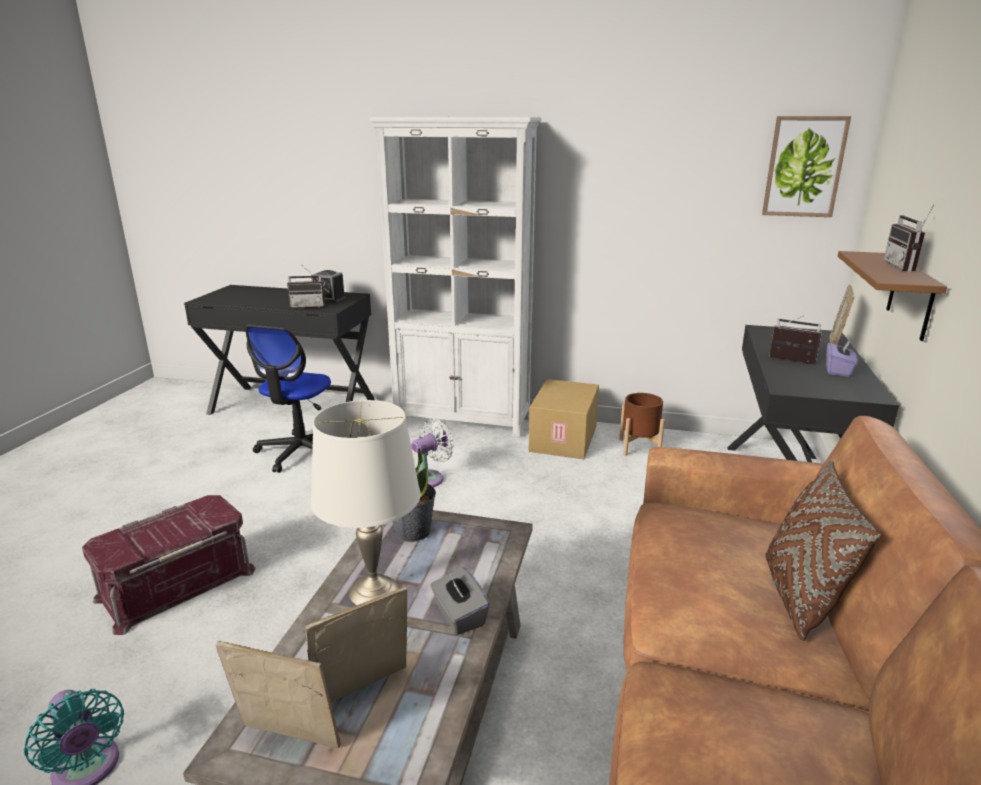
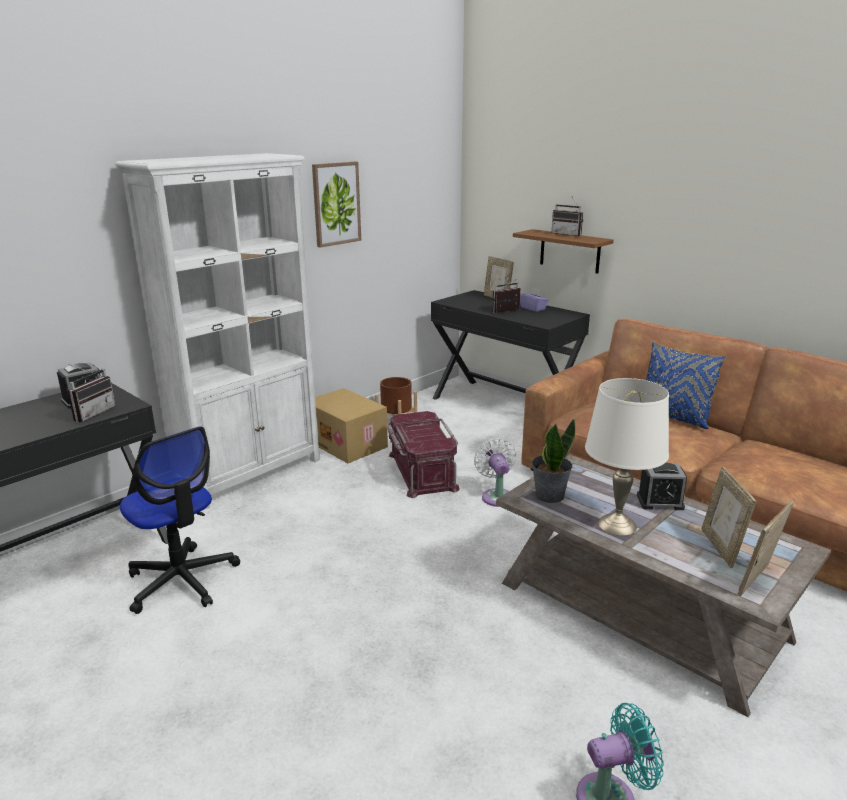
camera: 60 degrees left, 0 degrees up
(176, 583) = (366, 713): red storage box -> red storage box (421, 471)
(430, 478) = (334, 518): white fan -> white fan (497, 496)
(459, 616) = (660, 502): grey tissue box -> alarm clock
(800, 597) = (672, 418): brown pillow -> blue pillow
(804, 167) = (433, 180): picture -> picture (336, 204)

